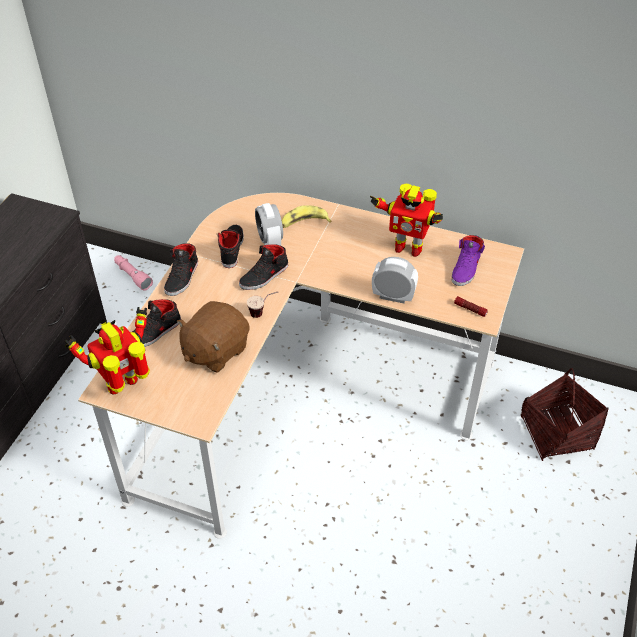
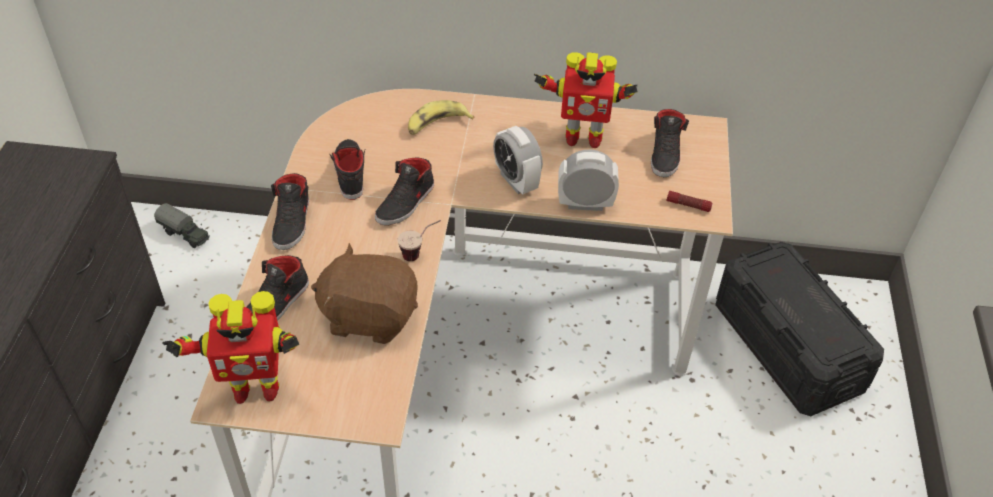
camera: 15 degrees left, 0 degrees up
(125, 385) = (254, 387): toy robot -> toy robot turned 135 degrees counterclockwise
(132, 276) = (185, 234): pink flashlight -> toy truck
(215, 350) = (369, 316): brown plush toy -> brown plush toy turned 75 degrees clockwise
(270, 243) = (399, 157): alarm clock -> alarm clock (516, 181)
(466, 269) = (665, 154): purple shoe -> black shoe
(556, 433) = (787, 346): basket -> black storage box

